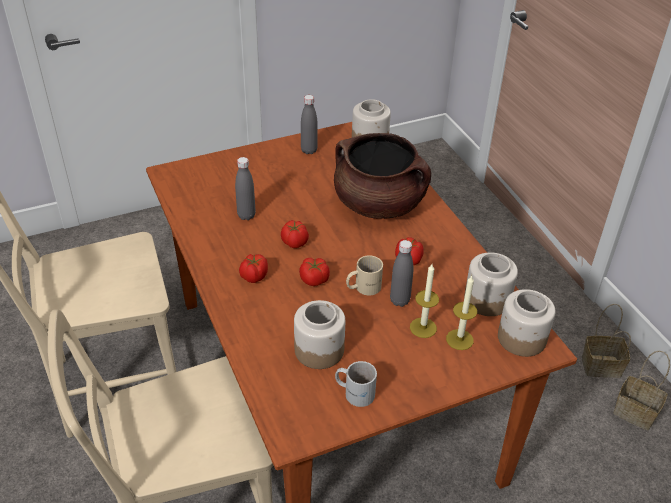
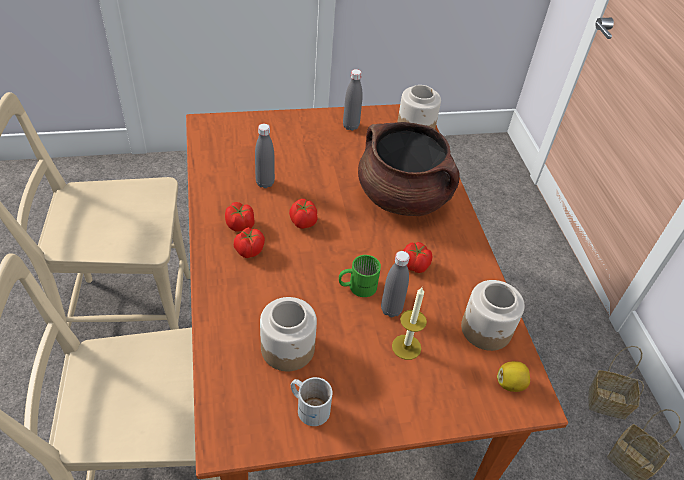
camera: 10 degrees right, 5 degrees up
(314, 280) = (309, 267): tomato -> tomato (240, 225)
(363, 286) = (357, 285): beige mug -> green mug
(459, 339) = (442, 370): candle -> none
(521, 338) = (510, 384): jar -> lemon

